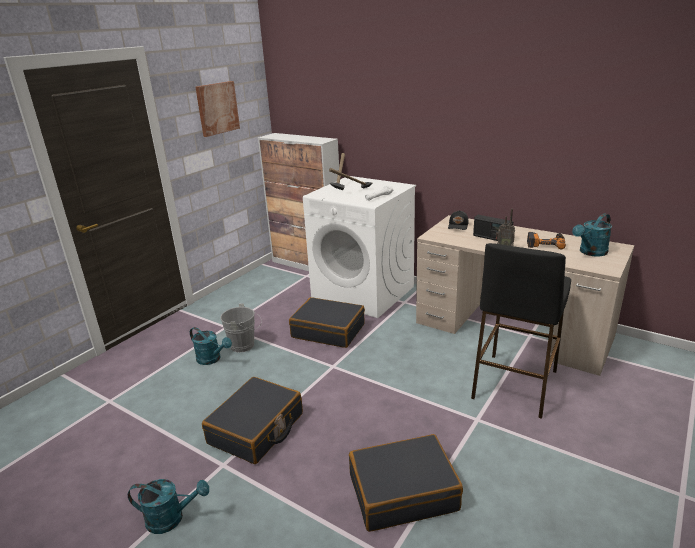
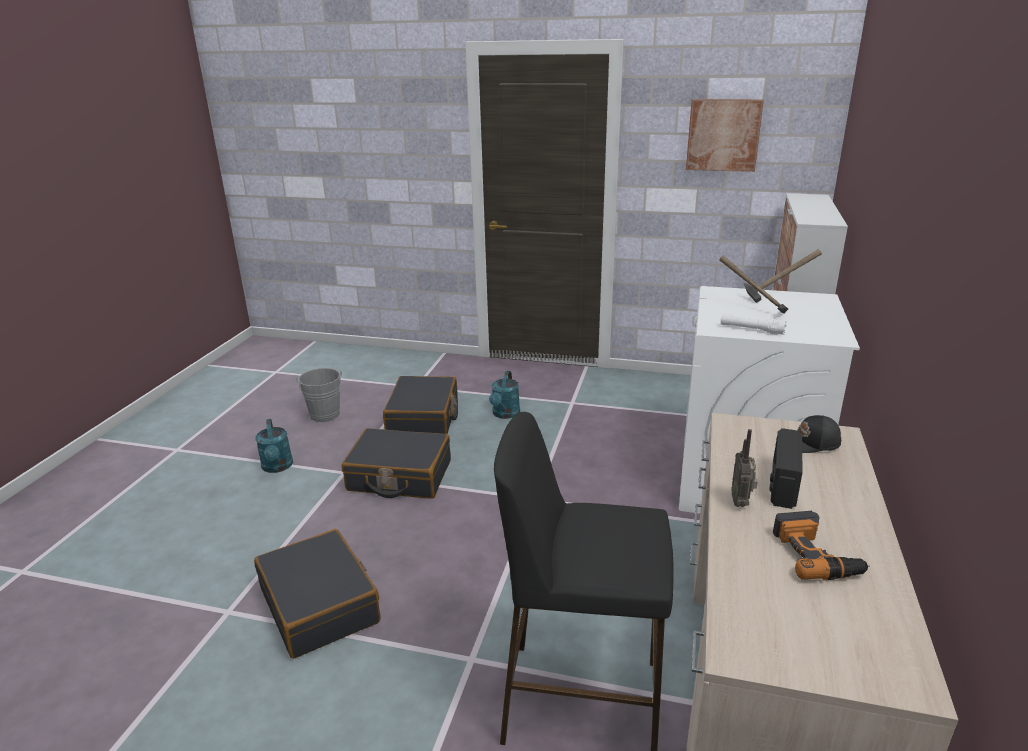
camera: 70 degrees right, 0 degrees up
(245, 345) = (542, 425): grey bucket -> grey bucket (325, 417)
(328, 331) = (614, 475): black suitcase -> black suitcase (423, 418)
(590, 252) = (821, 626): turquoise watering can -> none

